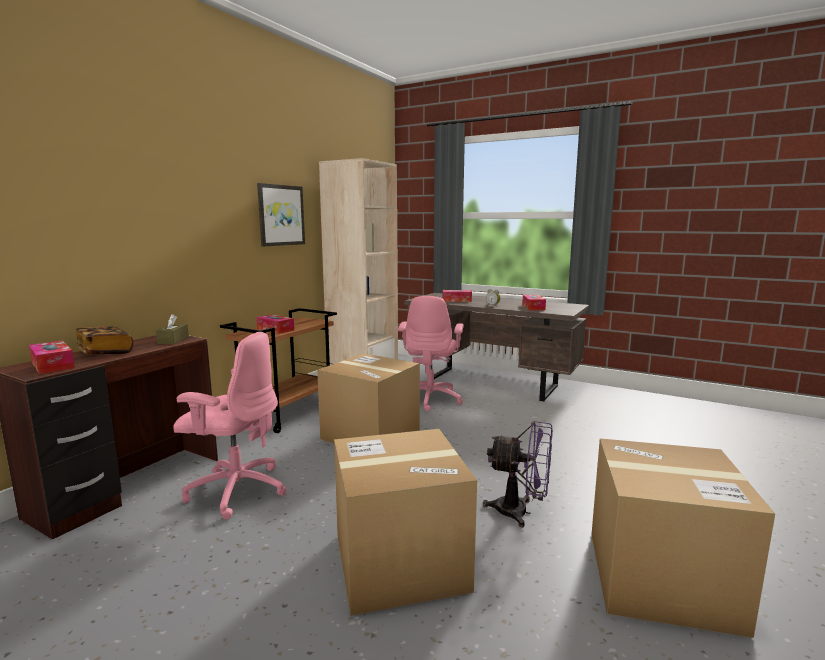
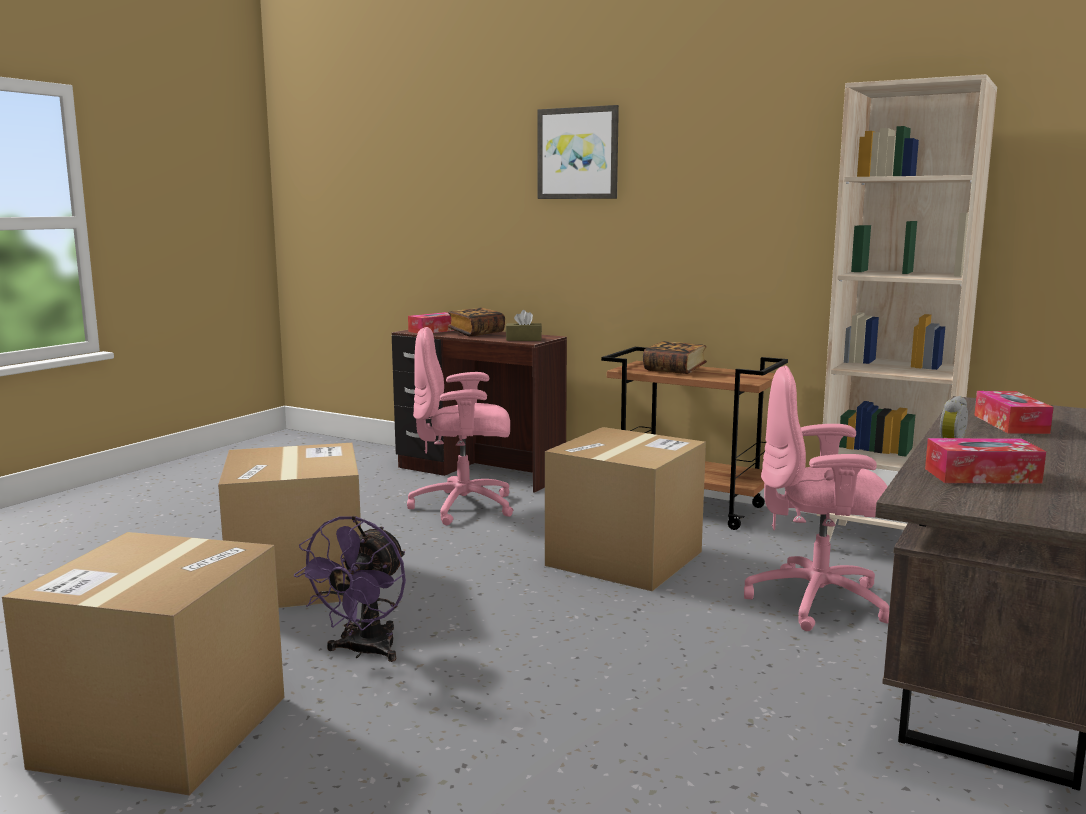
camera: 90 degrees right, 0 degrees up
(236, 490) = (465, 507): pink office chair -> pink office chair turned 75 degrees clockwise
(275, 329) = (674, 370): tissue box -> book
(281, 215) = (769, 198): picture -> picture (578, 153)

